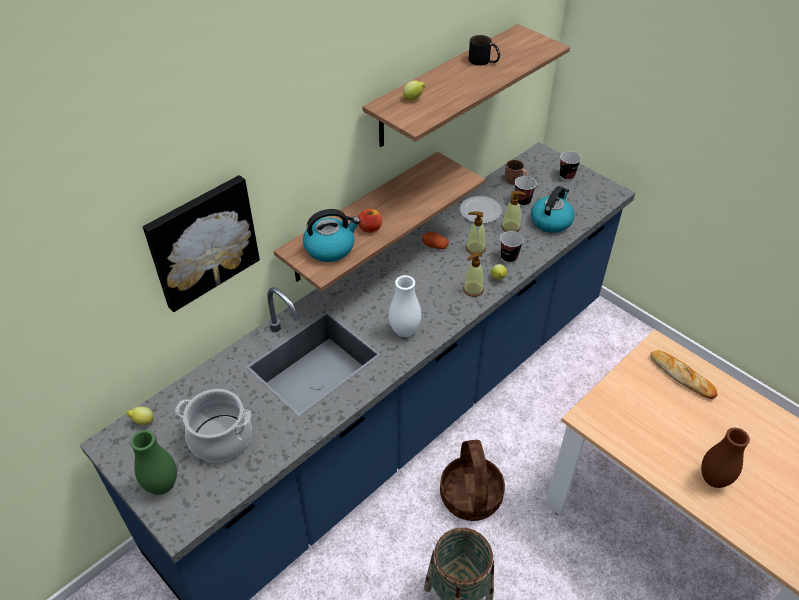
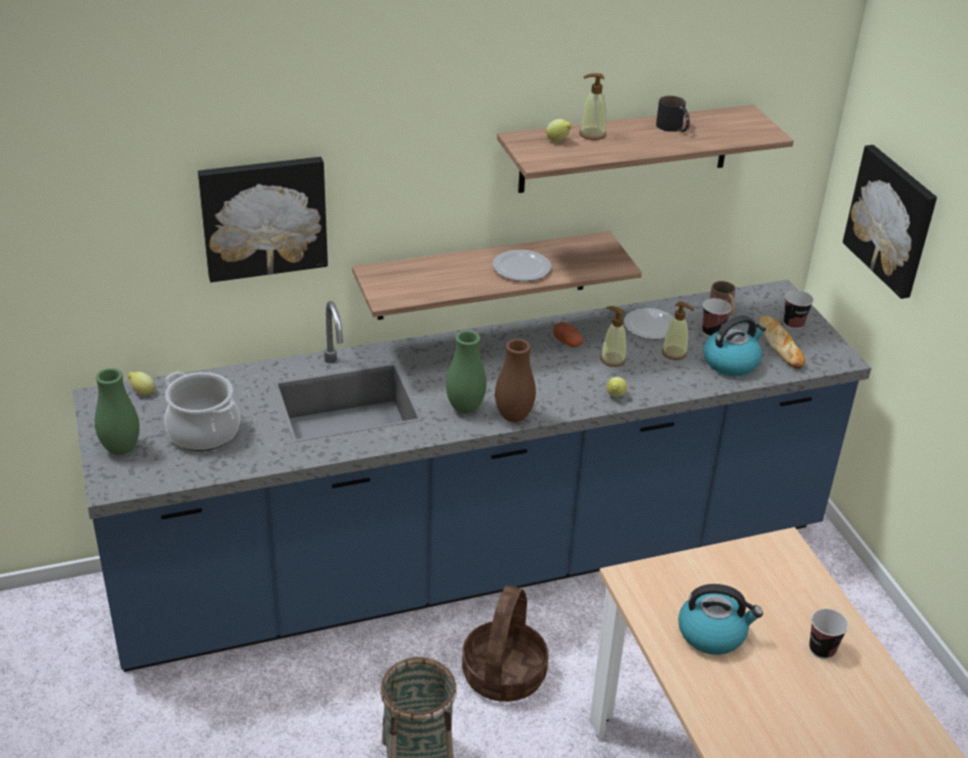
camera: 25 degrees right, 10 degrees down
(330, 248) = (412, 281): kettle -> kettle (713, 634)
(370, 228) = (469, 277): apple -> none
(401, 206) = (521, 268): none -> plate
(404, 331) = (465, 408): white vase -> green vase
(473, 289) = (576, 397): soap dispenser -> soap dispenser (592, 134)
(509, 257) = (646, 381): cup -> cup (822, 649)
(631, 85) = (892, 220): none -> picture
(681, 376) = (787, 585): bread -> bread (780, 346)
(713, 479) = (737, 696): brown vase -> brown vase (513, 417)

